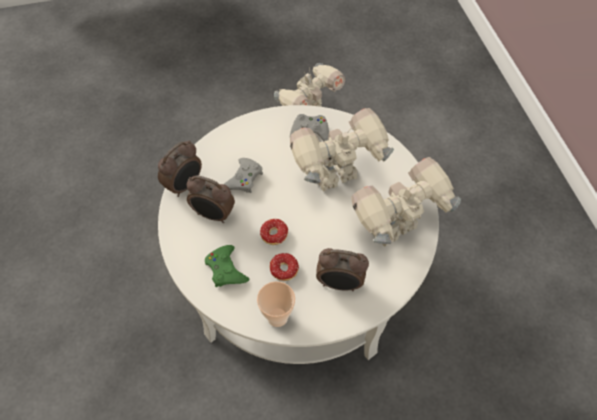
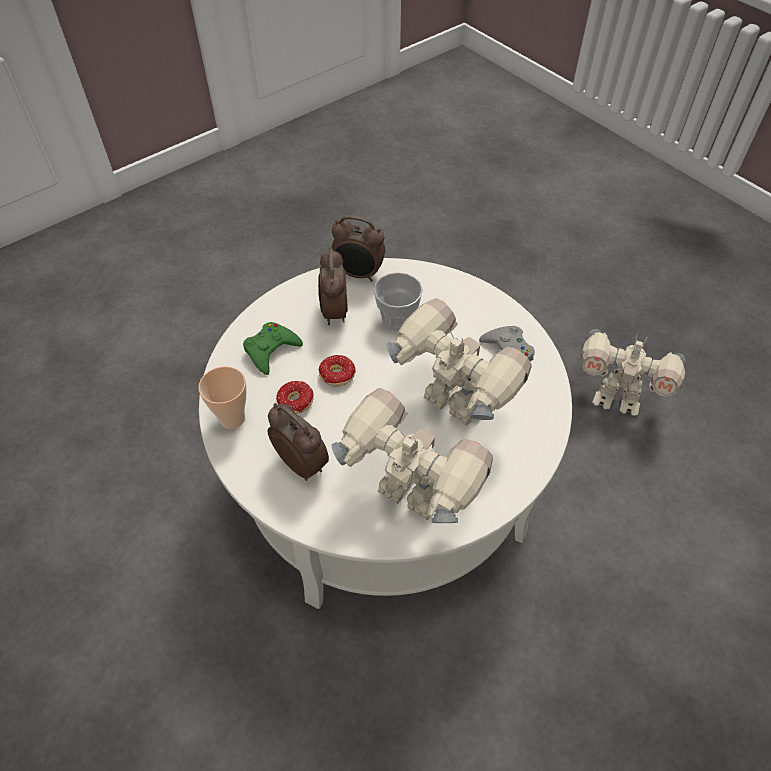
camera: 65 degrees right, 5 degrees down
(244, 179) = (397, 319): grey game controller -> cup
(339, 284) = (302, 463): alarm clock -> alarm clock turned 150 degrees clockwise

